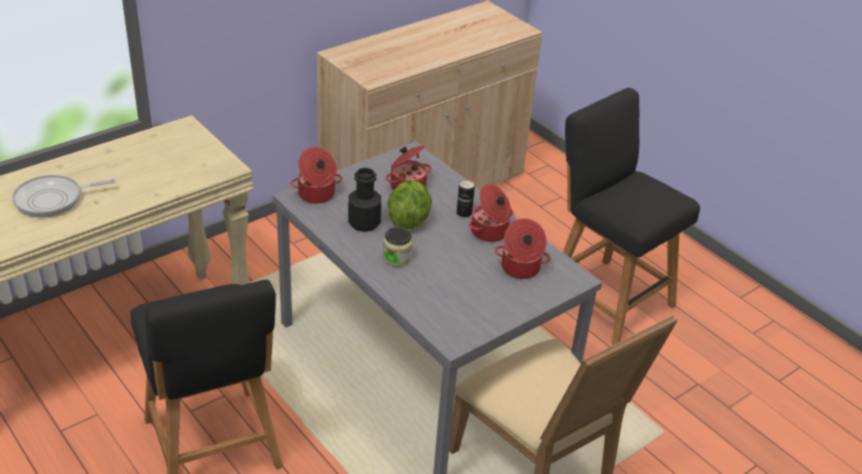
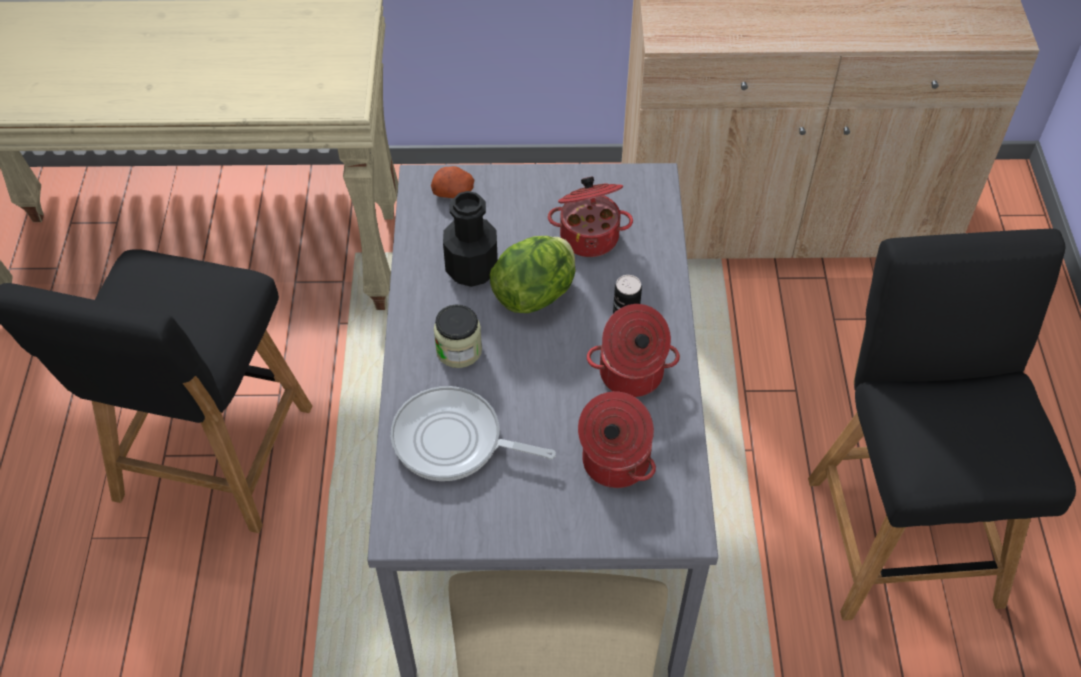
camera: 40 degrees right, 15 degrees up
(53, 200) = (108, 62): frying pan -> frying pan (454, 441)
(316, 194) = (454, 192): cooking pot -> potato

